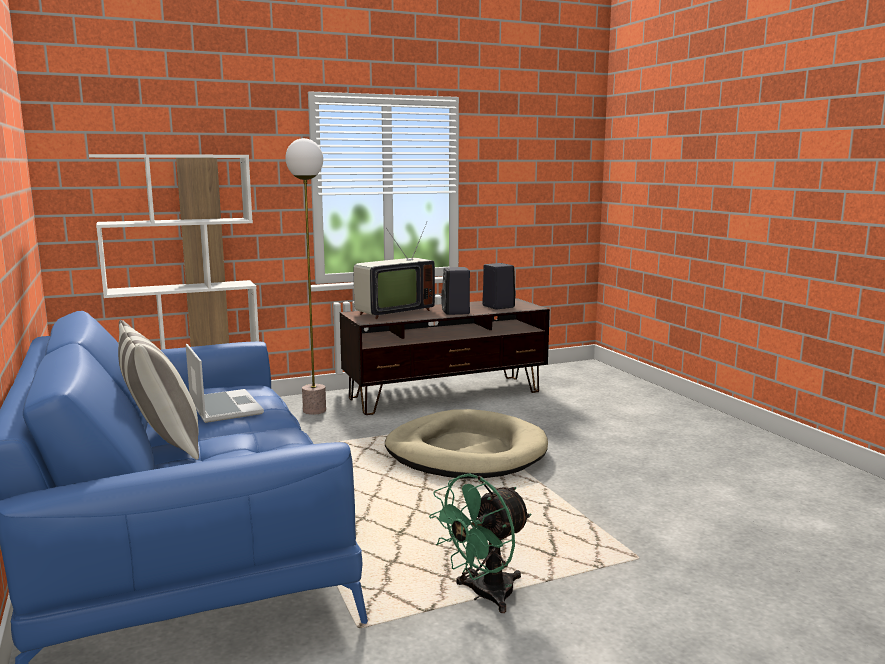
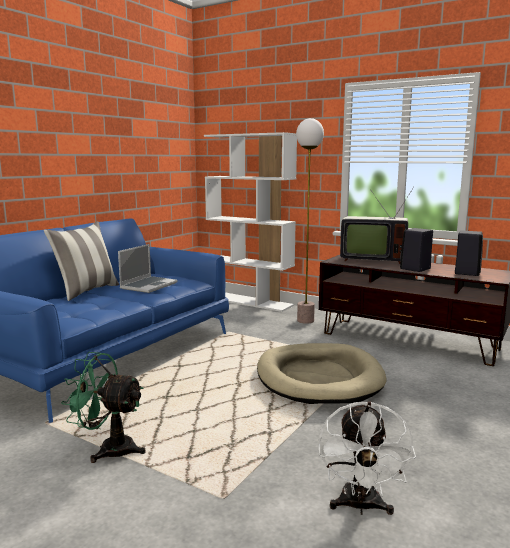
camera: 55 degrees right, 0 degrees up
(693, 510) = (360, 507): none -> white fan

